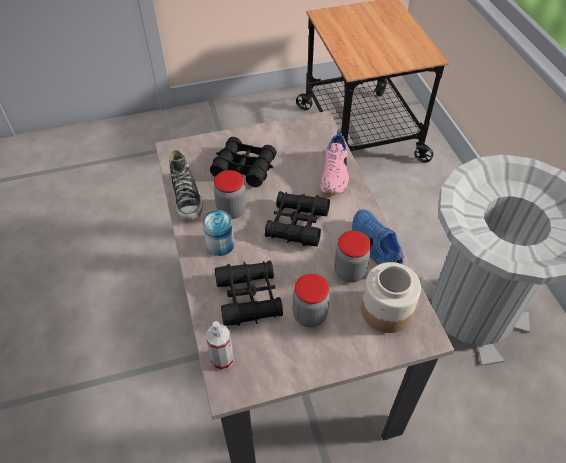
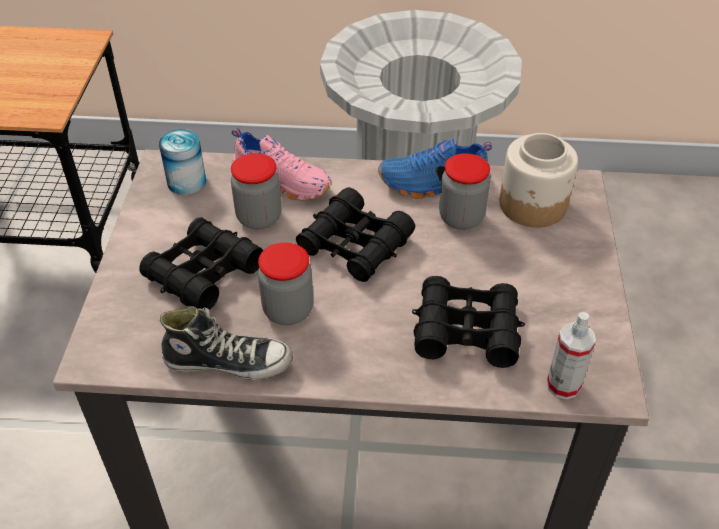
camera: 70 degrees left, 5 degrees down
(220, 244) = (352, 340): can -> can (187, 182)
(309, 315) = (516, 275): jar -> jar (259, 218)

